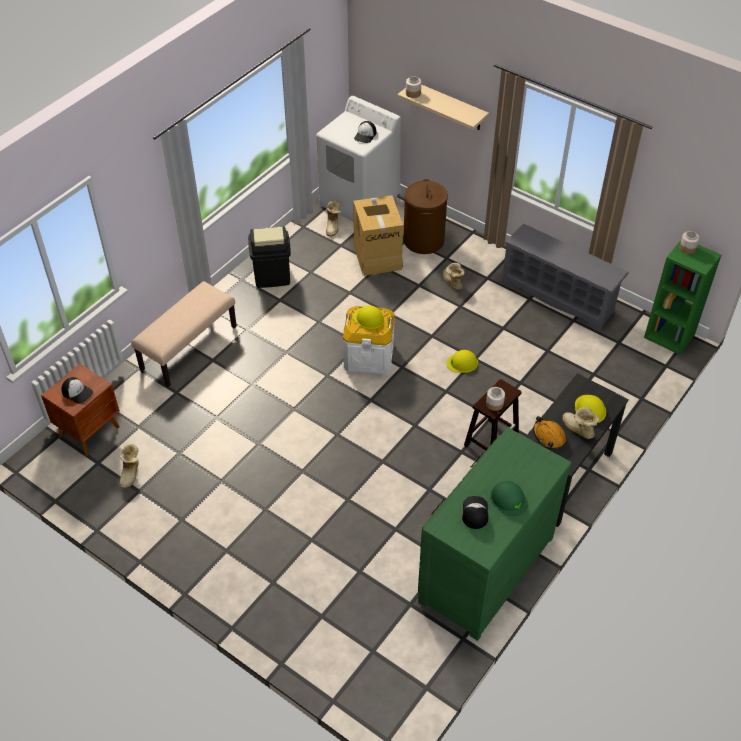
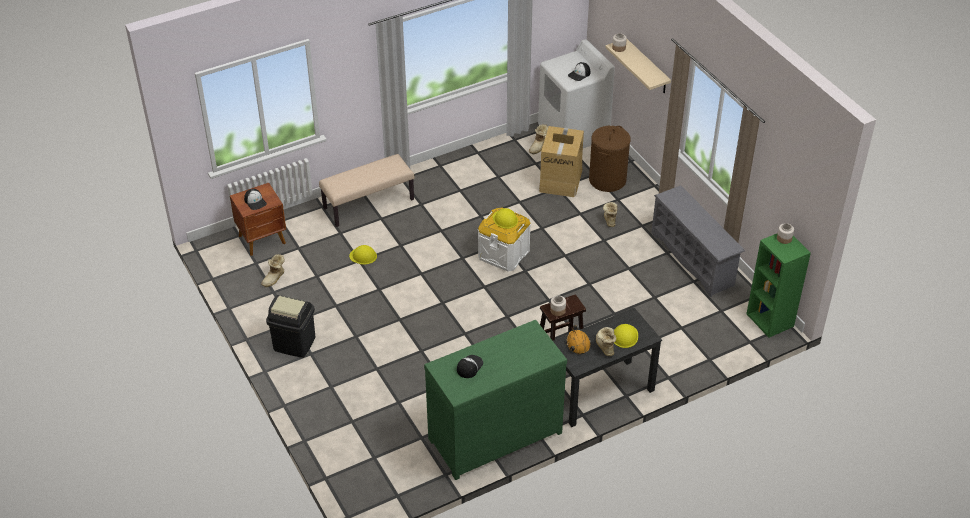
camera: 25 degrees right, 5 degrees down
(272, 276) = (465, 170): black trash can -> black trash can (294, 344)
(462, 363) = (576, 283): yellow hard hat -> yellow hard hat (363, 256)
(508, 499) = (501, 366): green hard hat -> none

